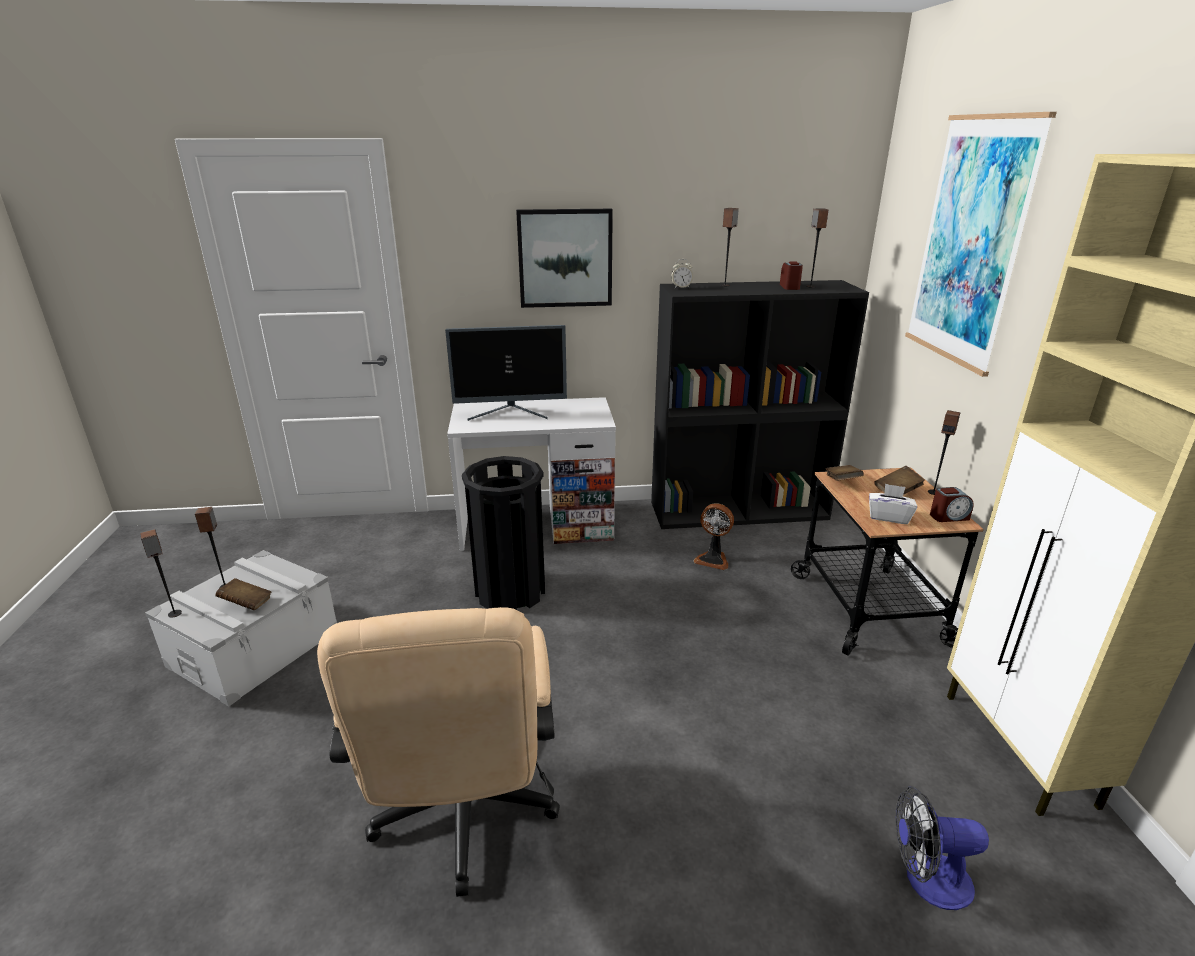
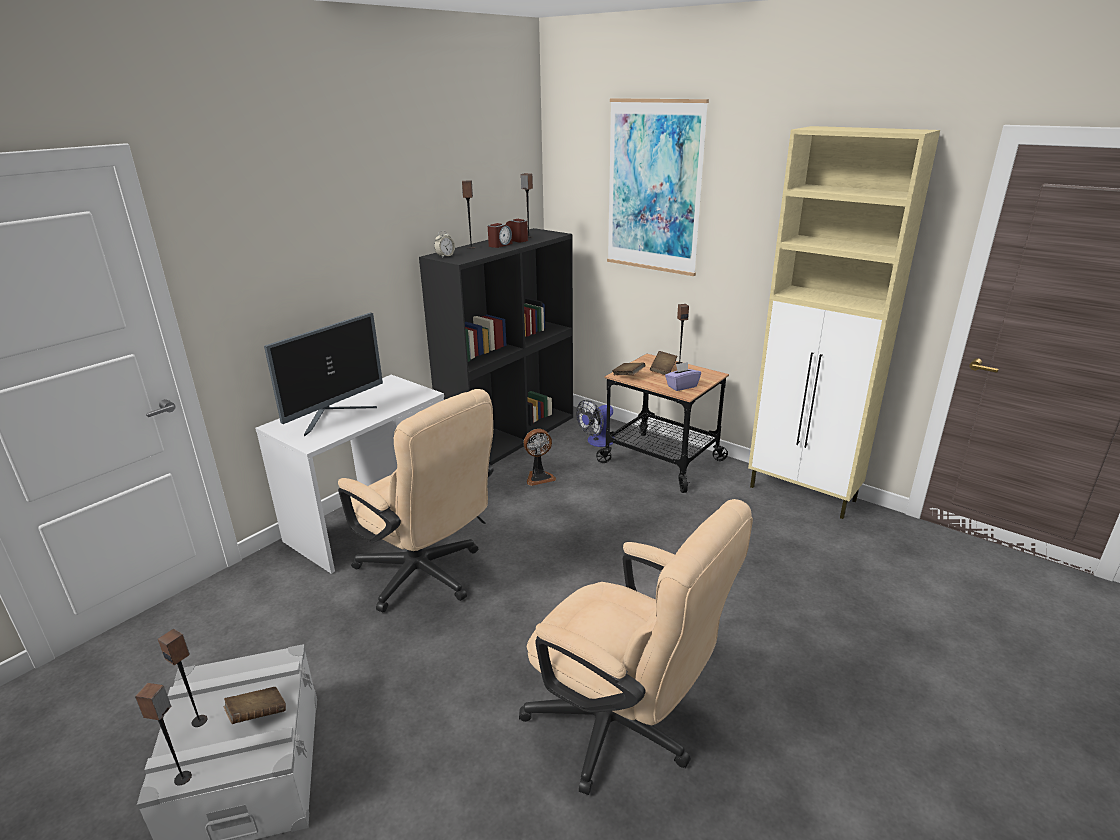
camera: 45 degrees left, 0 degrees up
(510, 591) = (426, 577): black trash can -> beige office chair
(565, 258) = (336, 248): picture -> none
(888, 517) = (681, 386): white tissue box -> purple tissue box
(927, 879) = (844, 576): fan -> fan (597, 442)
(948, 517) = (706, 374): alarm clock -> alarm clock (500, 245)

